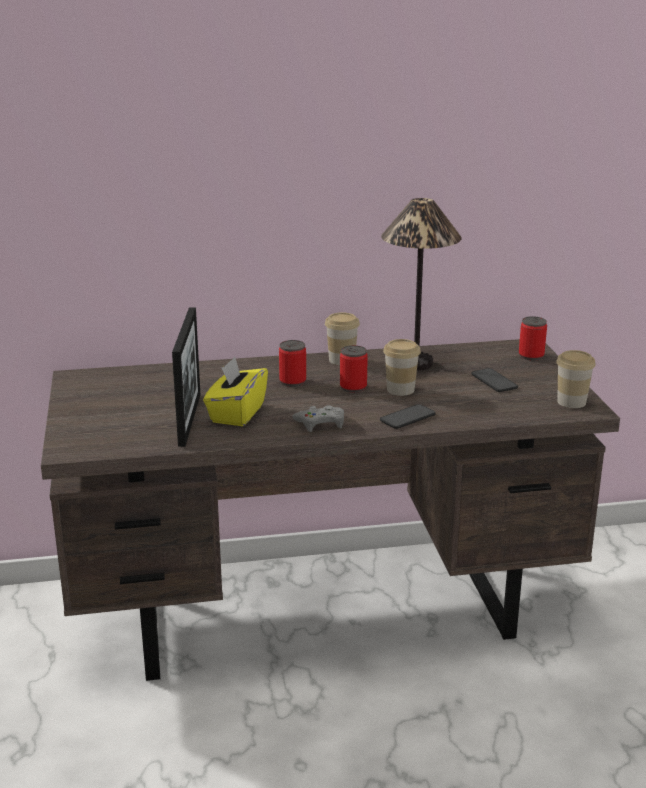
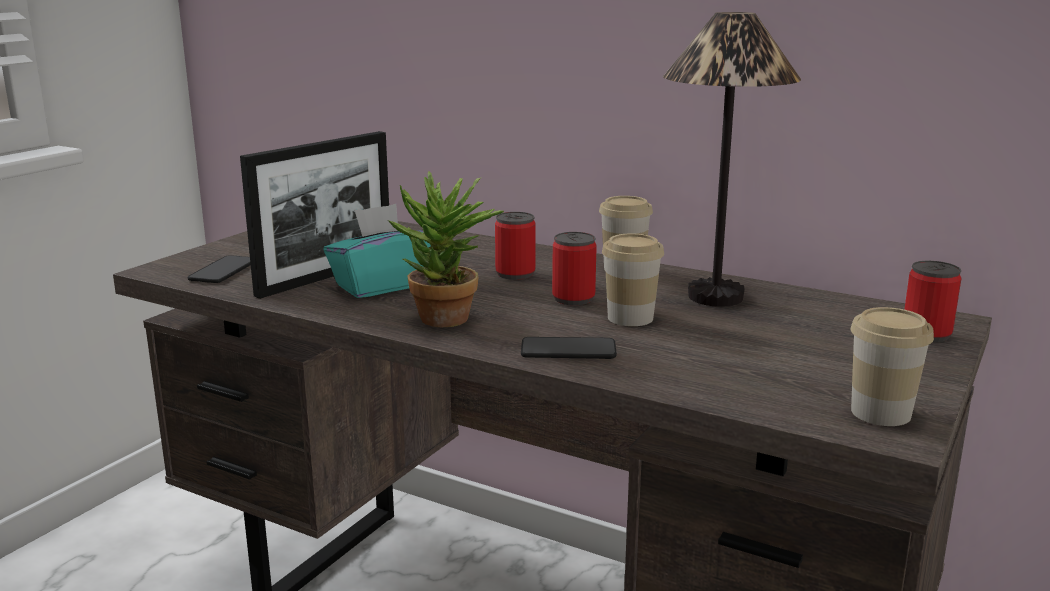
camera: 40 degrees right, 5 degrees down
(236, 413) = (383, 285): yellow tissue box -> turquoise tissue box
(321, 423) = (447, 322): grey game controller -> potted plant
(494, 381) = (794, 347): phone -> phone (223, 271)

